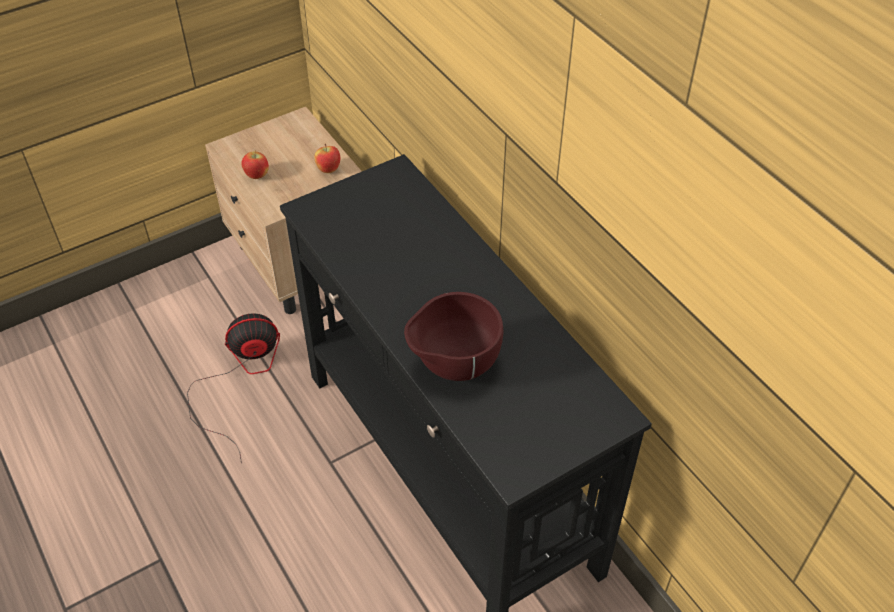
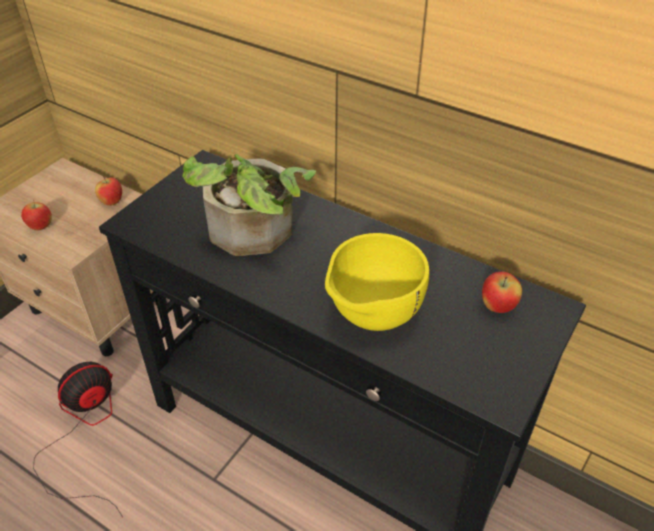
camera: 25 degrees left, 5 degrees down
(400, 256) = (253, 236): none -> potted plant
(453, 367) = (371, 319): brown bowl -> yellow bowl
(568, 396) = (497, 307): none -> apple

